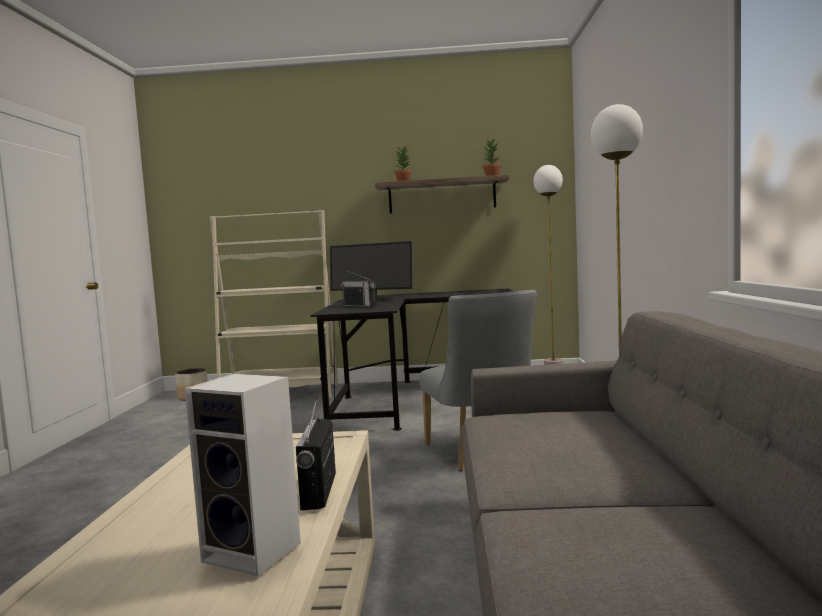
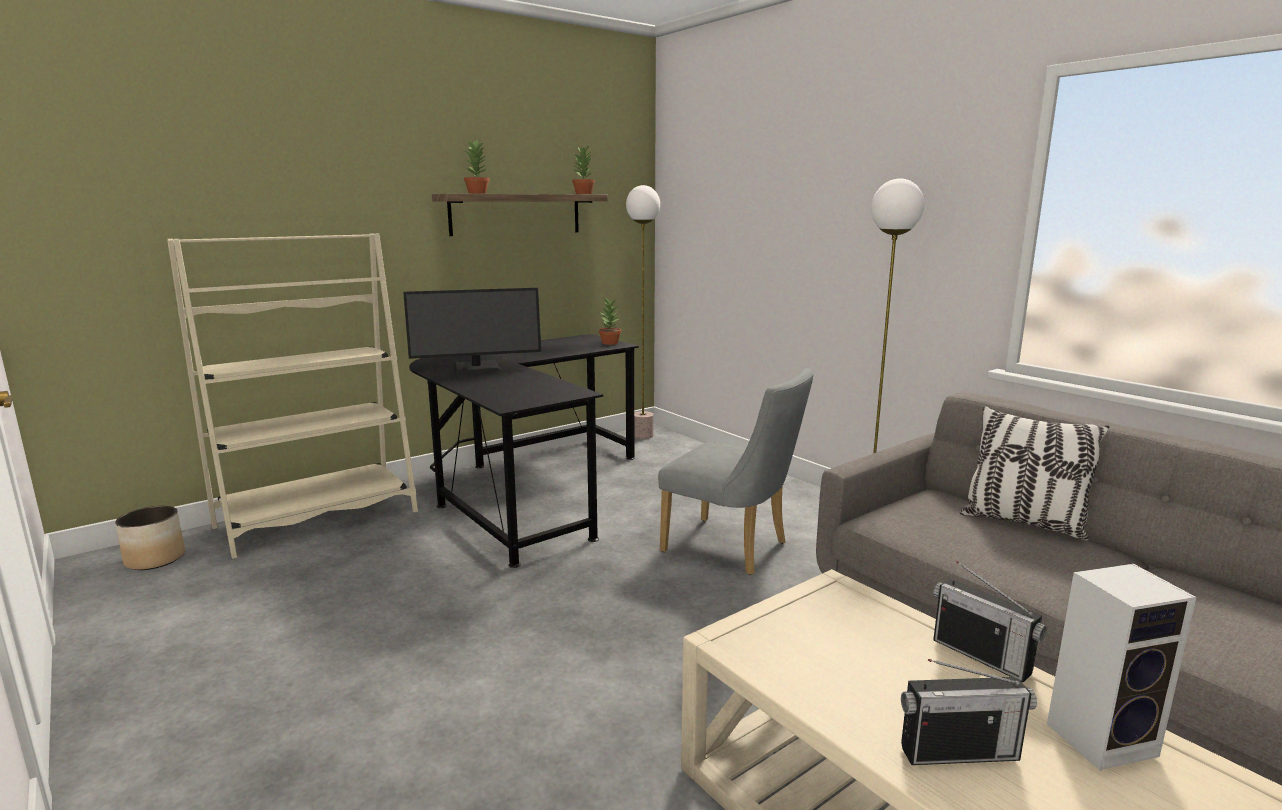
camera: 40 degrees left, 10 degrees up
(359, 306) = (508, 385): radio -> radio (959, 752)
(501, 292) = (609, 343): none -> potted plant
(618, 439) = (1023, 523): none -> pillow

